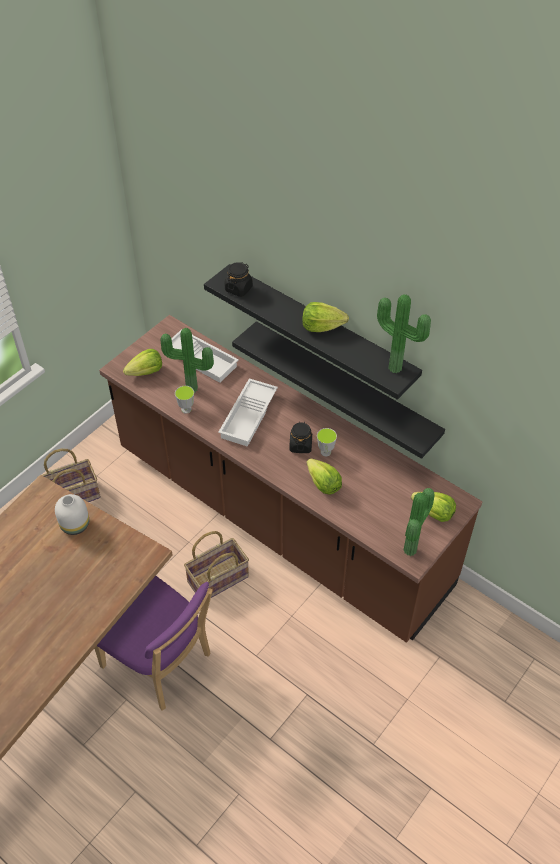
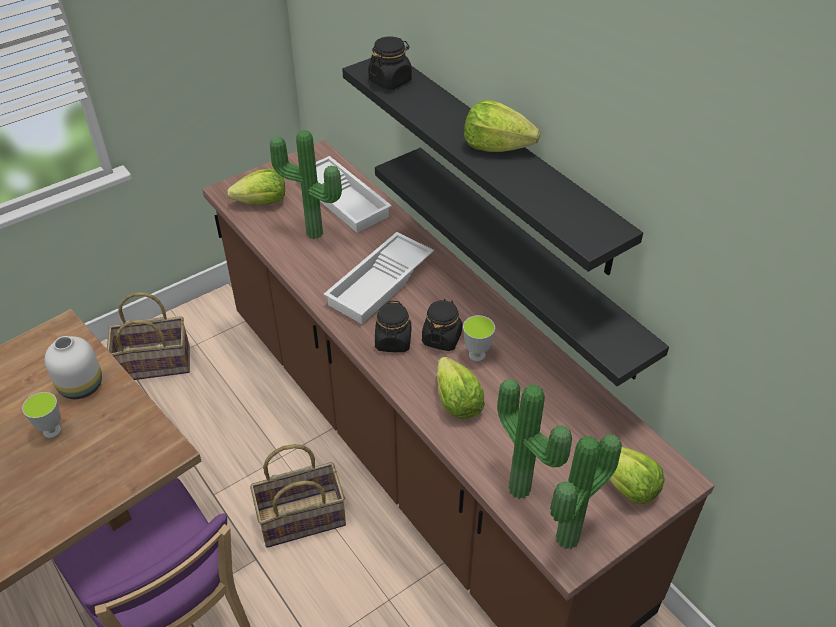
camera: 15 degrees right, 5 degrees down
(186, 409) = (295, 258): cup -> cup (52, 431)
(271, 454) = (393, 341): none -> black jar
(396, 366) = (600, 220): potted plant -> potted plant (522, 487)

